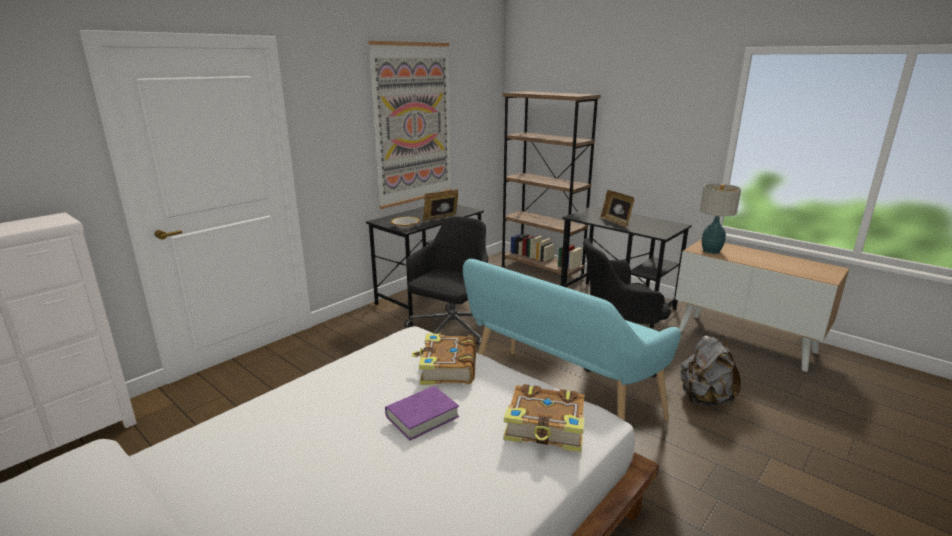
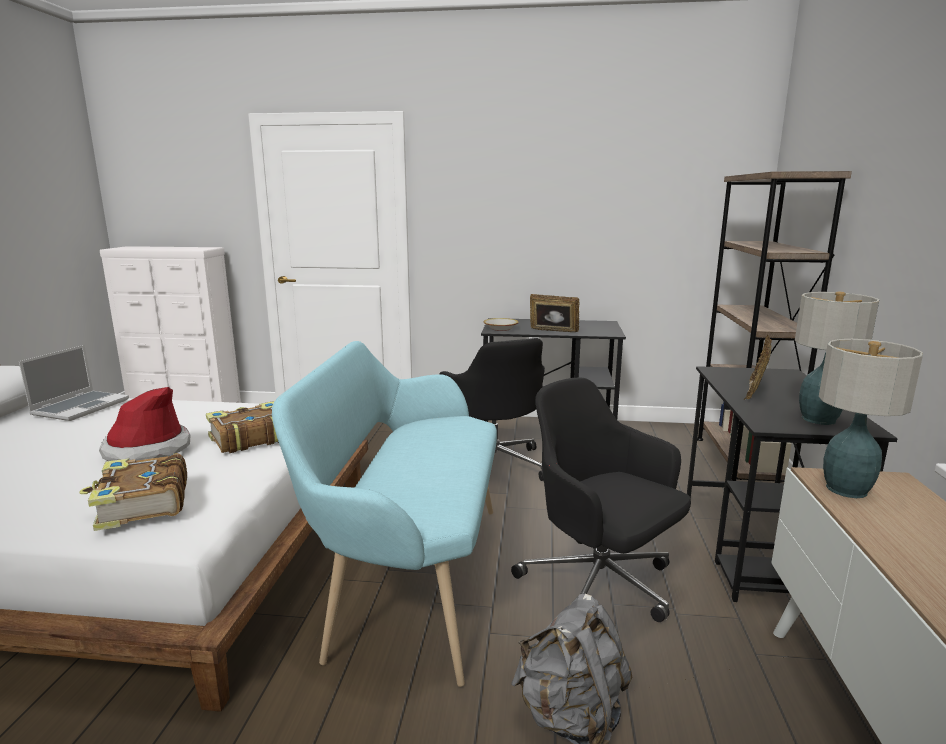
camera: 55 degrees right, 5 degrees down
(206, 450) = (81, 407): none -> laptop
(413, 124) = (577, 214): picture -> none
(422, 417) = (147, 450): purple book -> hat
(451, 330) = (494, 465): black office chair -> black office chair turned 75 degrees clockwise
(662, 226) = (819, 419): none -> table lamp

